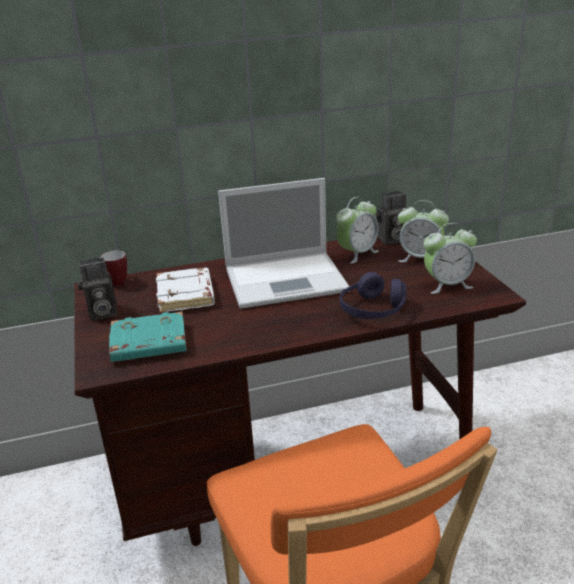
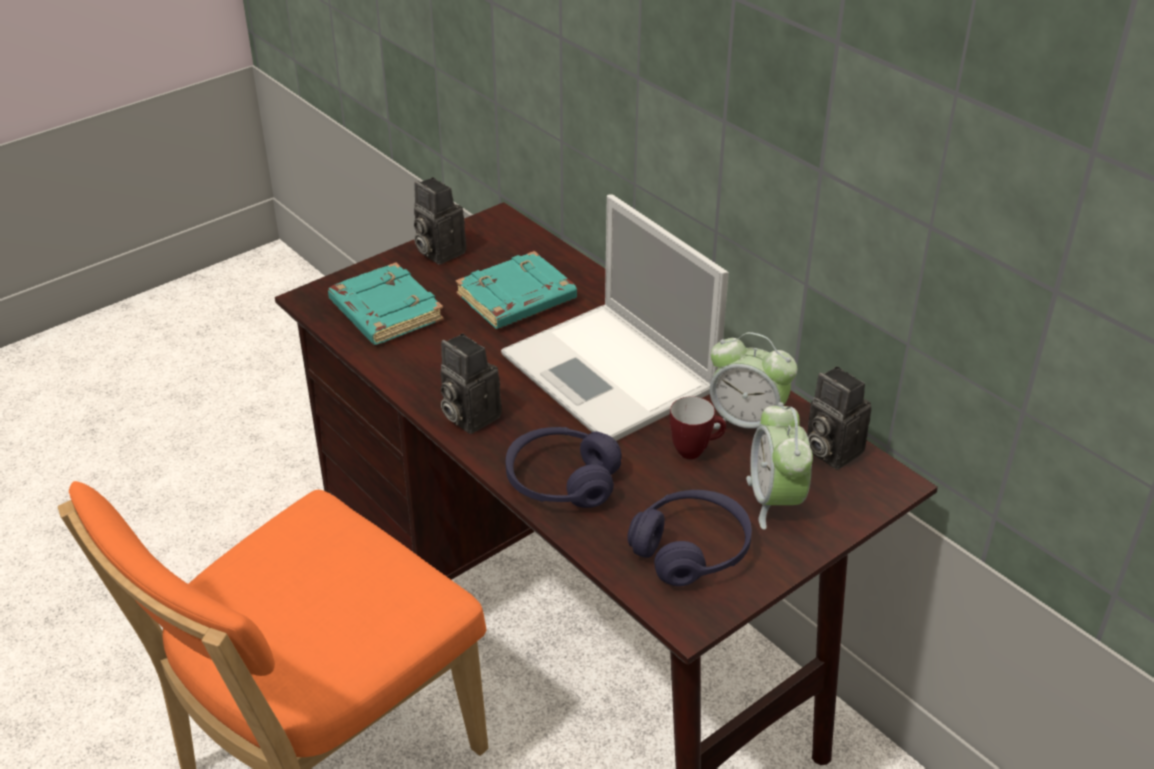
camera: 65 degrees right, 10 degrees up
(119, 281) = (524, 233): mug -> mug (695, 450)
(186, 295) = (516, 299): white book -> turquoise book
(290, 330) = (467, 416): none -> camera
(447, 285) = (691, 550): alarm clock -> purple headphones

